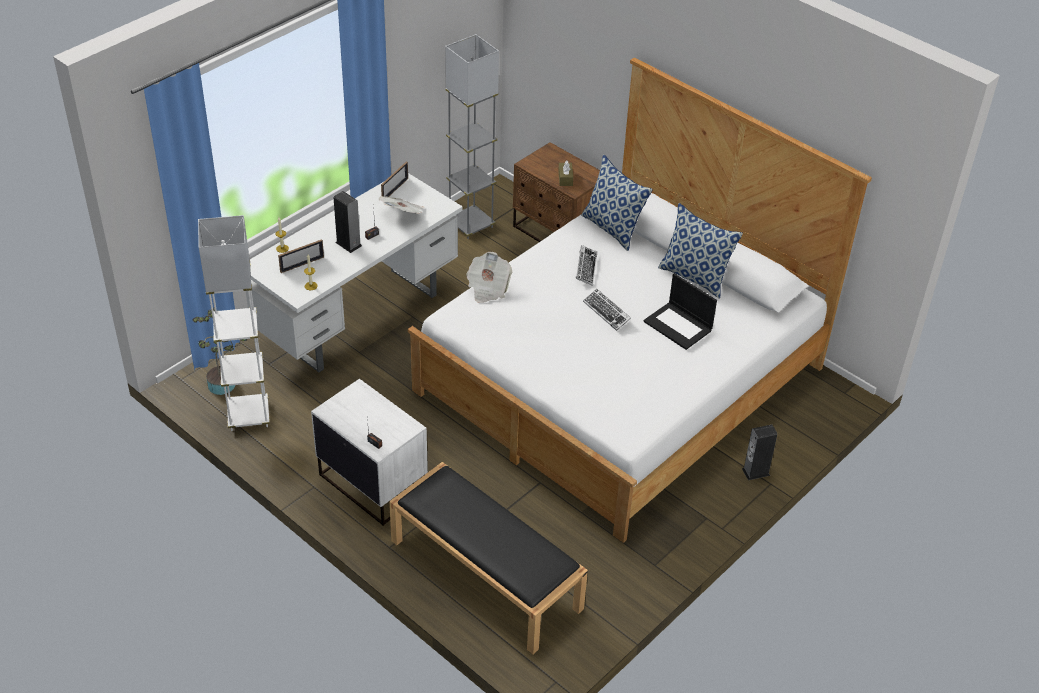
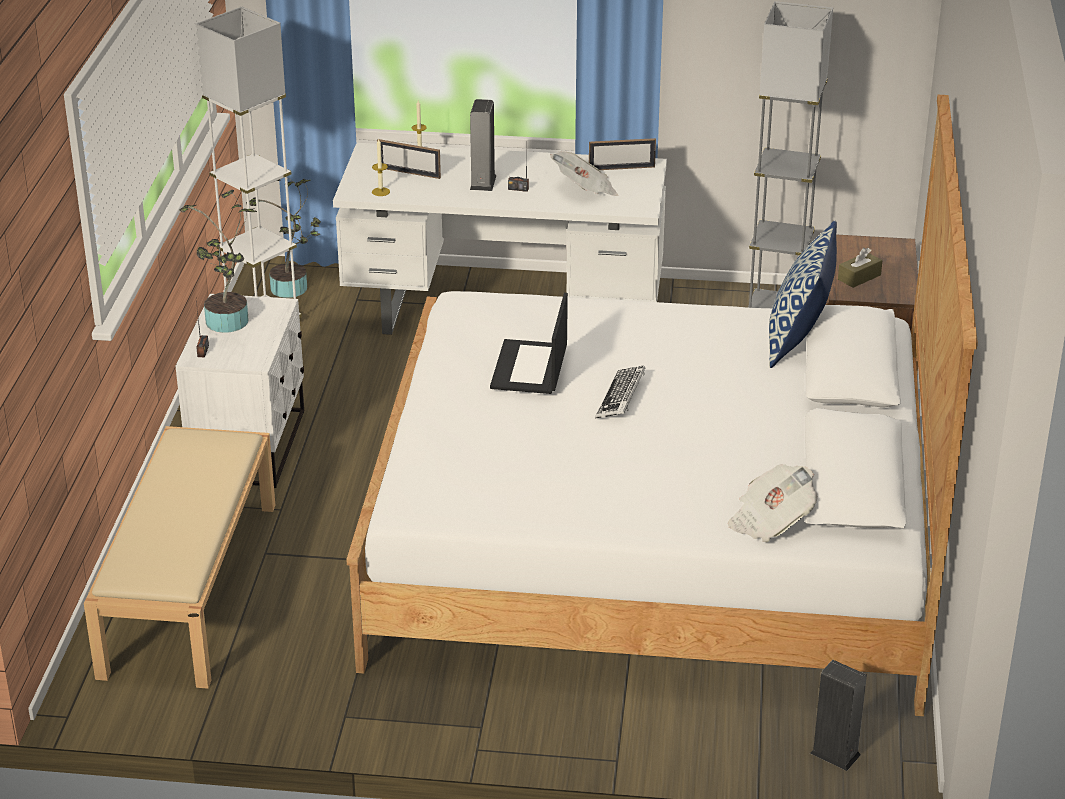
camera: 55 degrees right, 10 degrees down
(355, 419) = (227, 324): none -> potted plant
(484, 574) = (189, 586): black bench -> beige bench
(488, 288) = (548, 301): newspaper -> newspaper (770, 521)
(586, 268) = (687, 351): keyboard -> none
(679, 326) = (673, 462): laptop -> laptop (530, 368)
(695, 277) = (796, 438): pillow -> none
(755, 472) = (623, 737): speaker -> speaker (835, 754)

